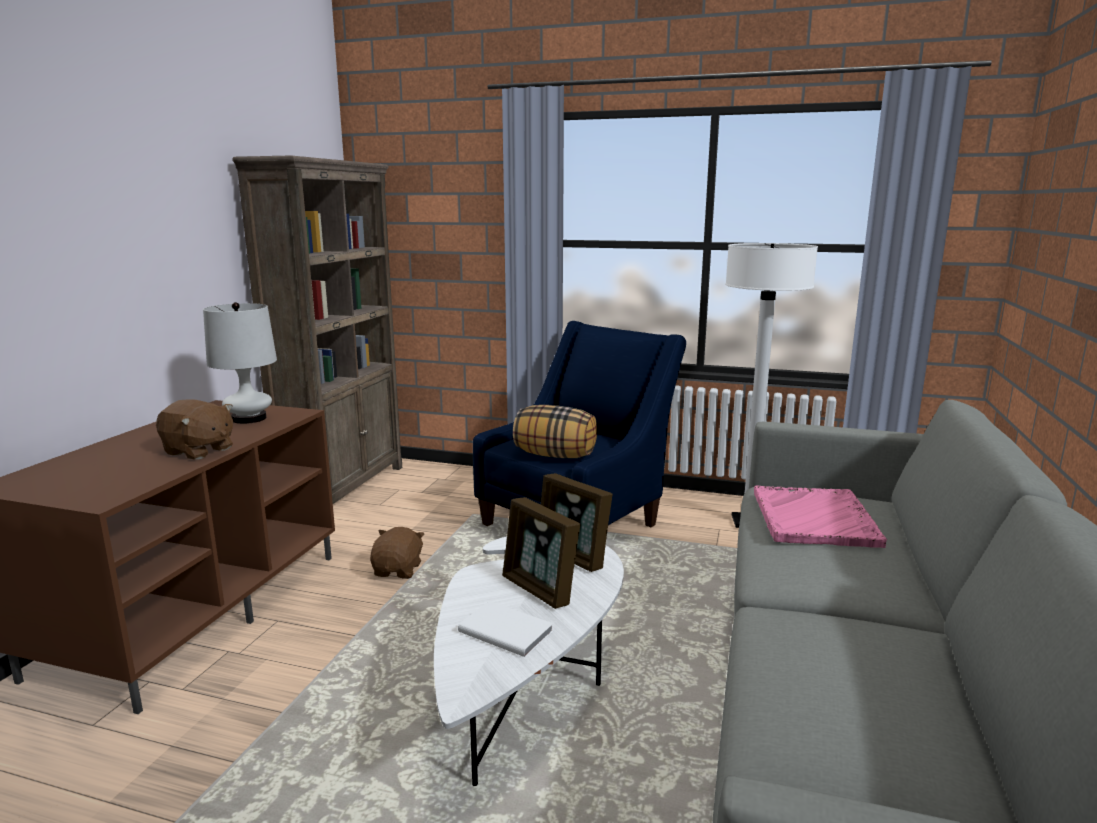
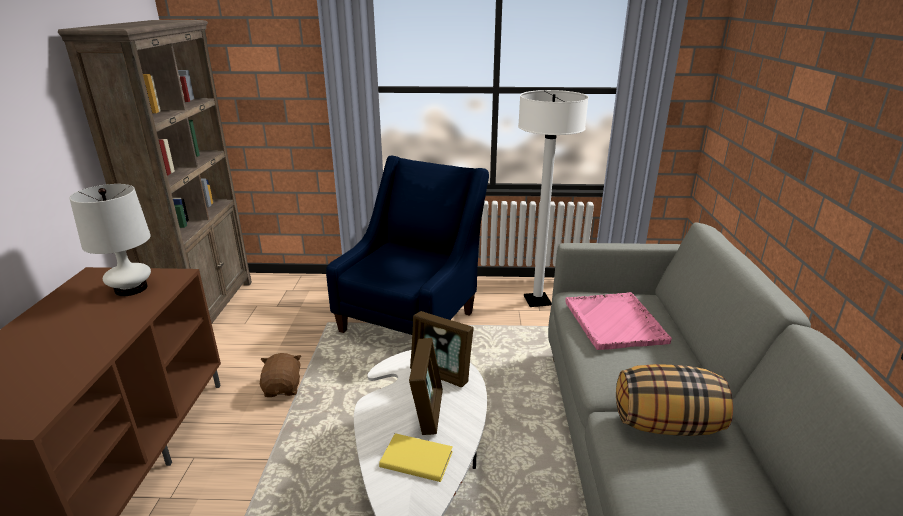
camera: 15 degrees left, 10 degrees up
(199, 451) = (99, 338): brown plush toy -> none
(506, 630) = (416, 458): white book -> yellow book
(539, 589) = (427, 411): picture frame -> picture frame turned 120 degrees counterclockwise
(555, 455) = (398, 277): pillow -> pillow (666, 424)

